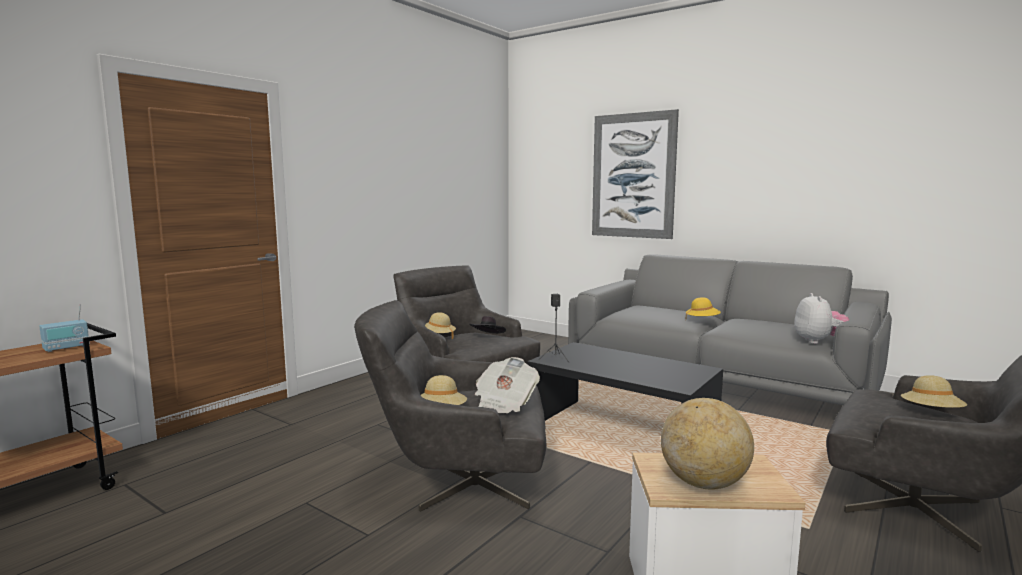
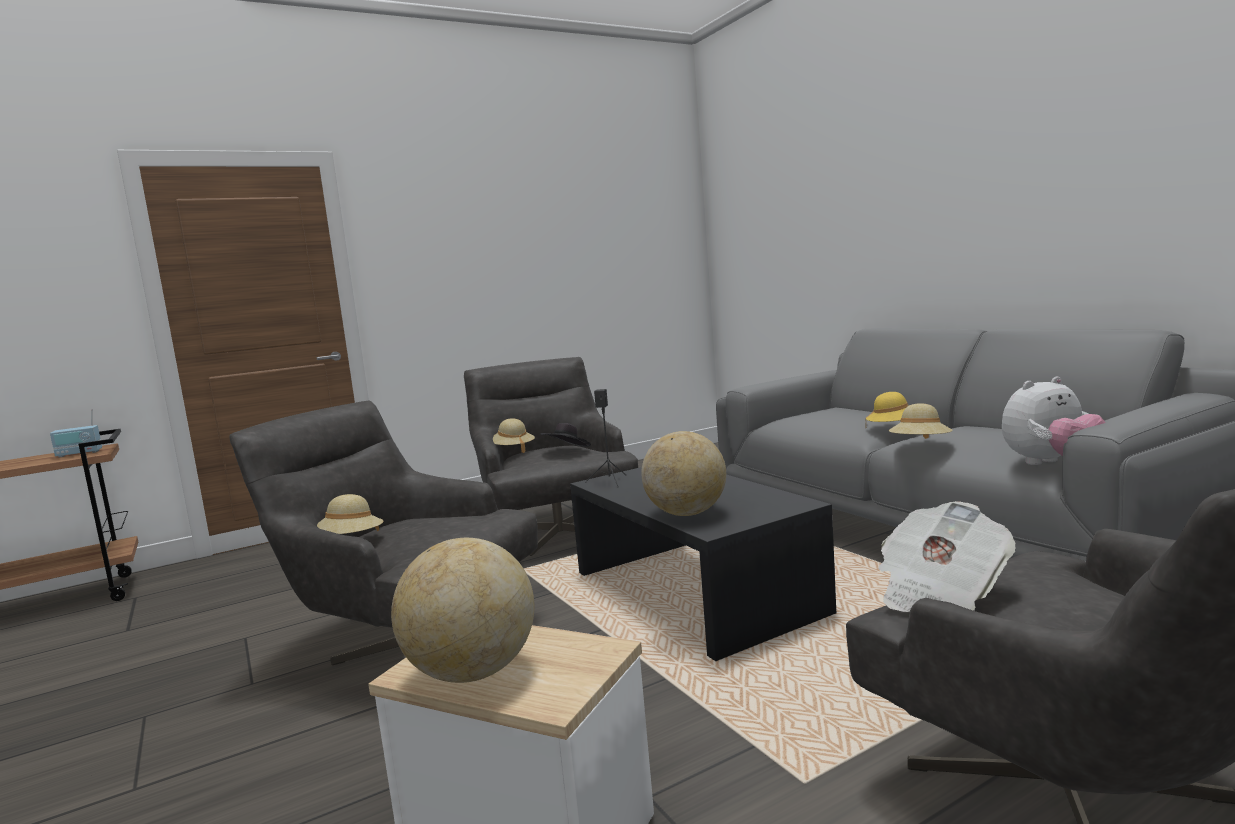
camera: 25 degrees right, 0 degrees up
(504, 404) = (431, 536): newspaper -> newspaper (938, 591)
(633, 176) = (846, 211): picture -> none
(648, 378) = (687, 514): none -> globe
(818, 341) = (1051, 464): plush toy -> plush toy turned 45 degrees clockwise
(931, 412) = (1092, 604): beige hat -> beige hat (920, 445)

